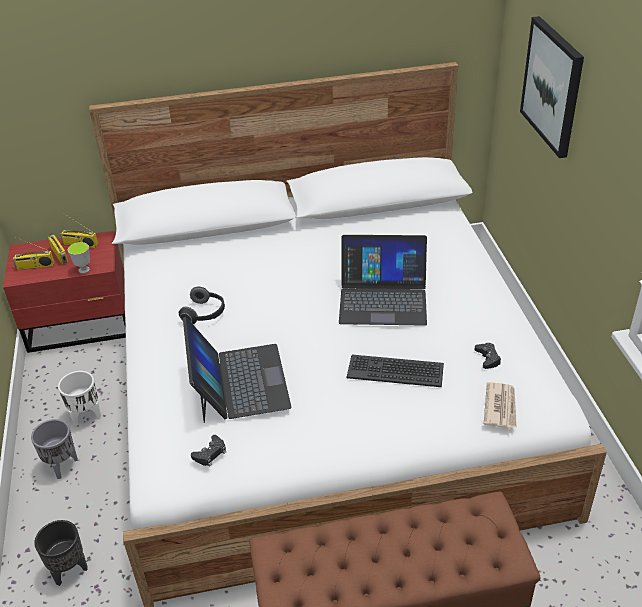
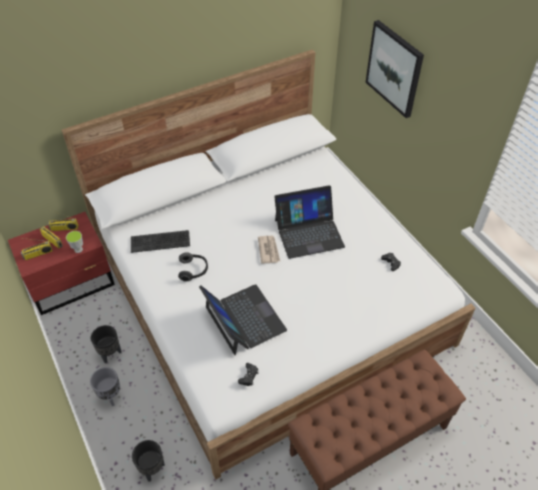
camera: 20 degrees left, 10 degrees up
(86, 415) = (110, 353): white planter -> black planter
(395, 371) = (338, 285): keyboard -> keyboard (160, 241)
(501, 407) = (412, 296): newspaper -> newspaper (268, 250)

